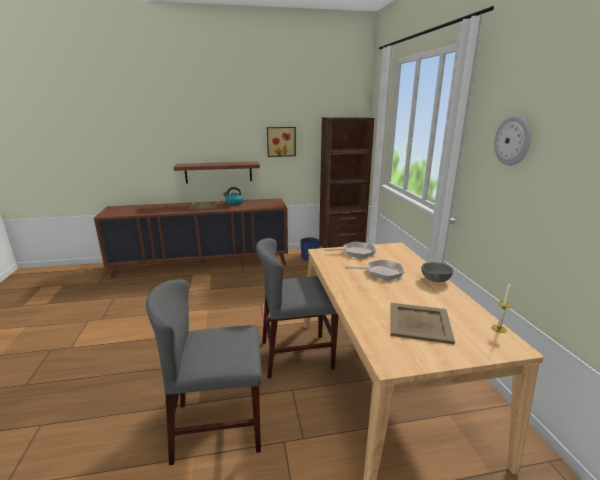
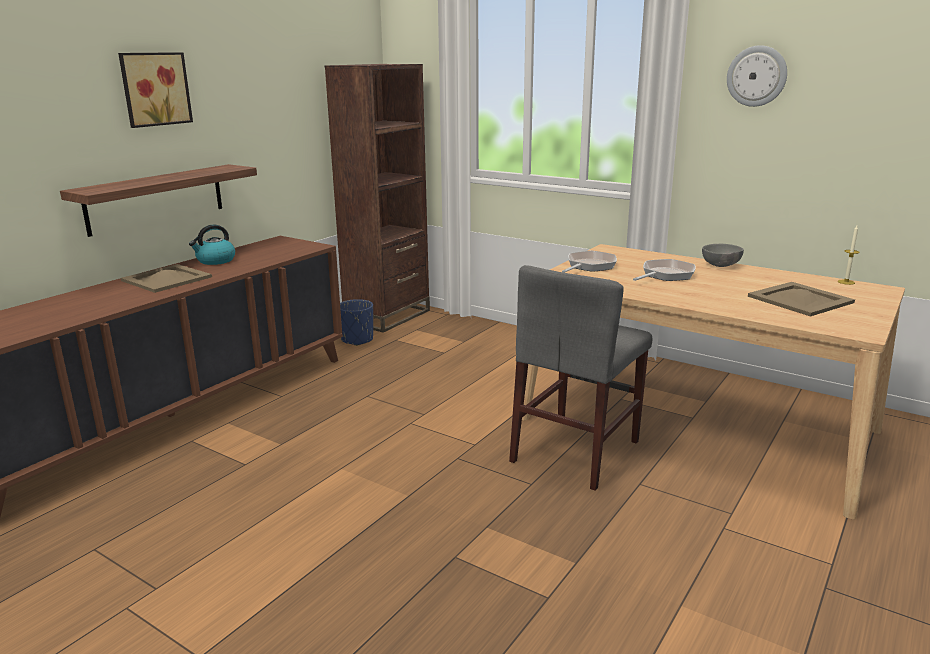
camera: 45 degrees left, 0 degrees up
(218, 426) = (645, 564): grey chair -> none
(281, 141) = (264, 118): picture -> picture (154, 89)

